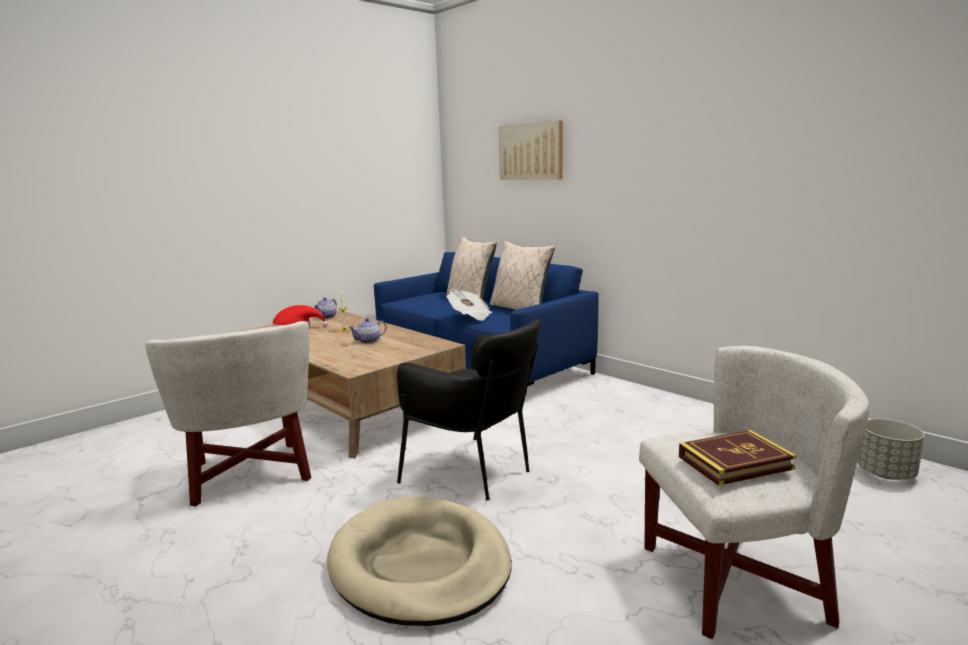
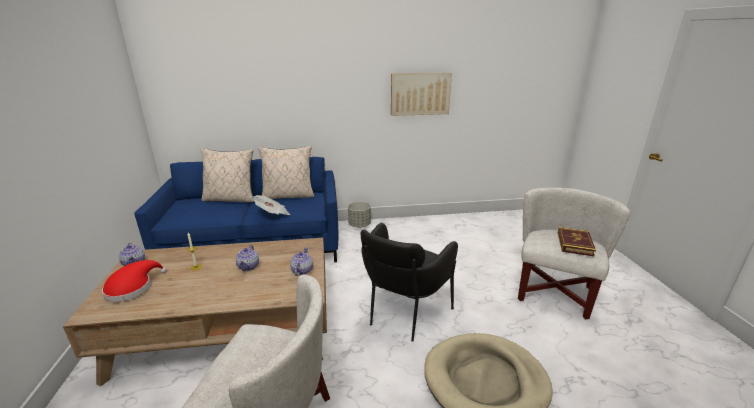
camera: 55 degrees left, 10 degrees up
(388, 356) = (302, 271): none -> teapot
(476, 473) = (403, 316): black armchair -> black armchair turned 135 degrees clockwise
(531, 151) = (256, 72): picture -> picture (420, 94)
(886, 474) = (505, 222): grey planter -> grey planter (359, 225)

